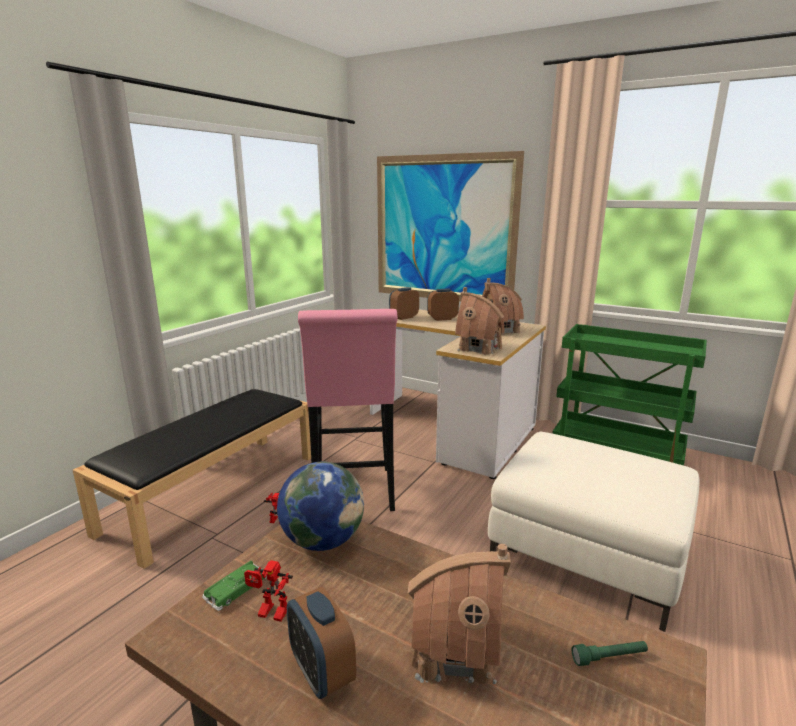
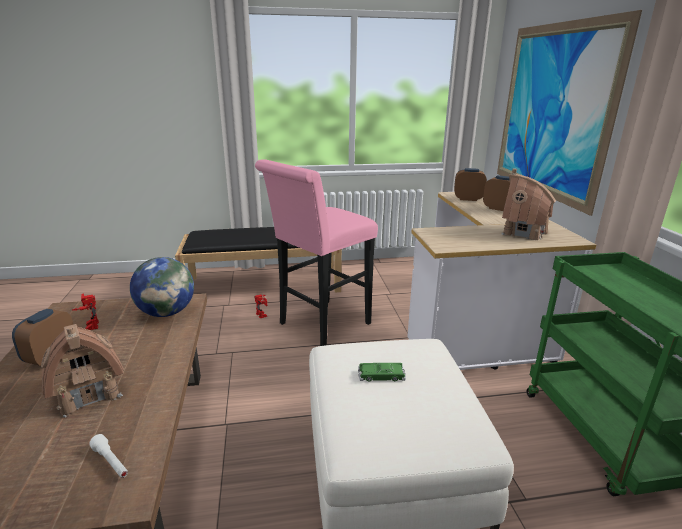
camera: 50 degrees right, 5 degrees up
(236, 589) = (105, 309): green toy car -> green toy car (381, 375)
(479, 348) = (449, 238): toy house -> none
(609, 658) = (111, 462): green flashlight -> white flashlight

